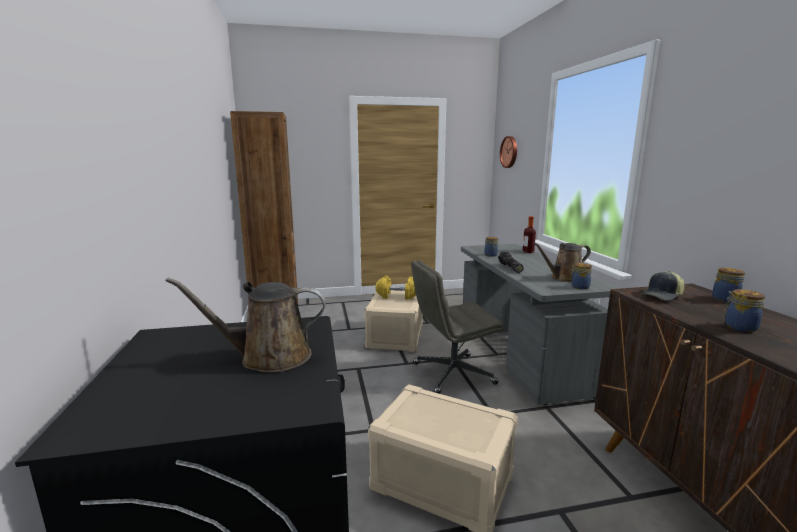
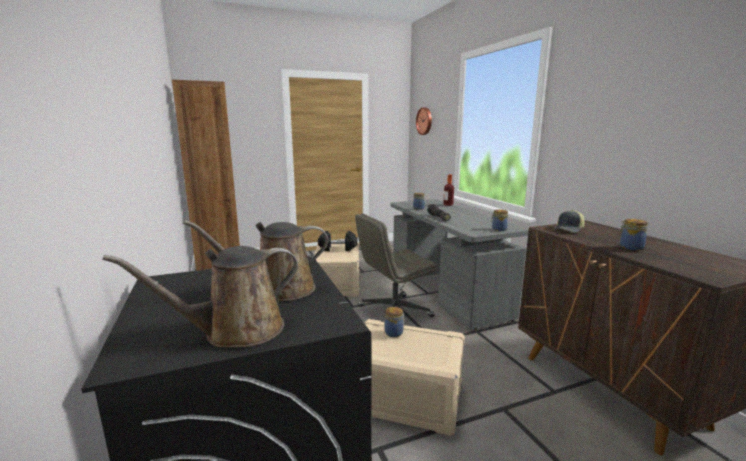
camera: 10 degrees left, 0 degrees up
(397, 296) = (337, 248): yellow dumbbell -> black dumbbell
(564, 278) = (484, 223): brown watering can -> brown watering can (236, 331)
(725, 299) = (613, 229): jar -> jar (394, 332)

